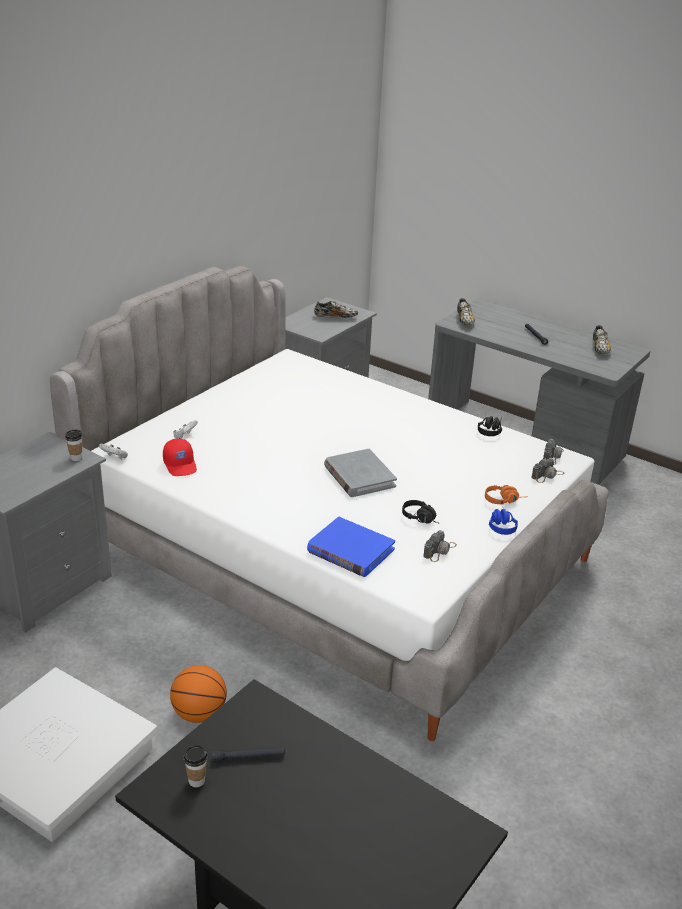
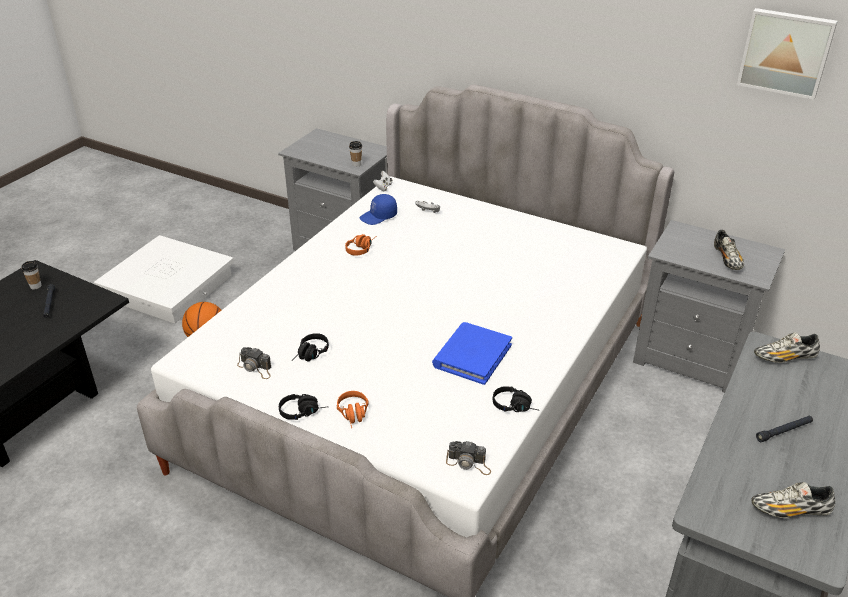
camera: 85 degrees right, 5 degrees up
(181, 465) = (379, 216): red cap -> blue cap
(243, 480) = (361, 248): none -> orange headphones
(304, 154) = (785, 52): none -> picture
(350, 551) = (254, 314): blue book -> blue book (472, 355)
(359, 476) = (382, 311): grey book -> none
(500, 525) = (304, 411): blue headphones -> black headphones
(547, 475) = (418, 455): camera -> none

